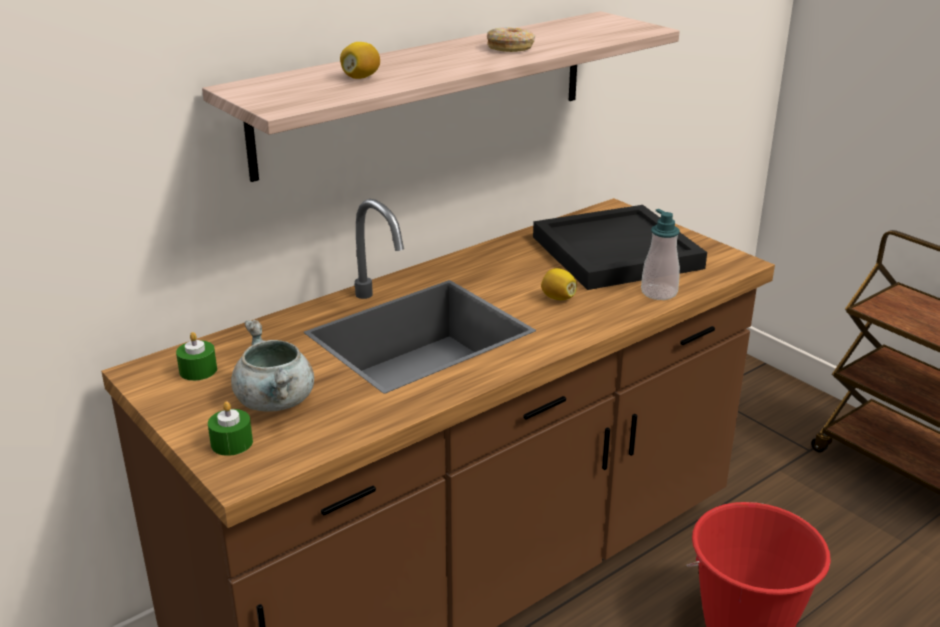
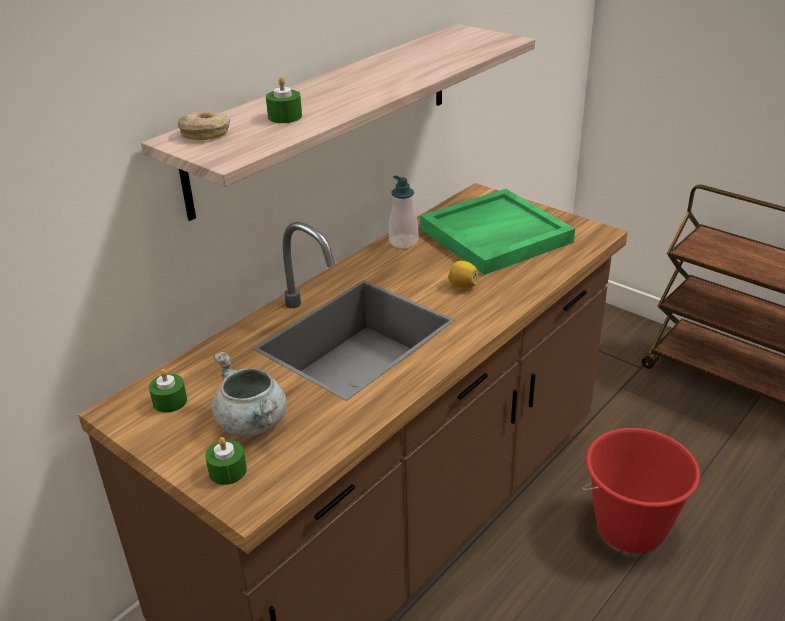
camera: 10 degrees left, 5 degrees up
(360, 77) = (285, 117): lemon -> green candle
(510, 48) = (401, 71): donut -> donut (206, 133)
(615, 253) = (495, 236): black tray -> green tray
(659, 293) = (544, 270): soap dispenser -> soap dispenser (403, 242)

